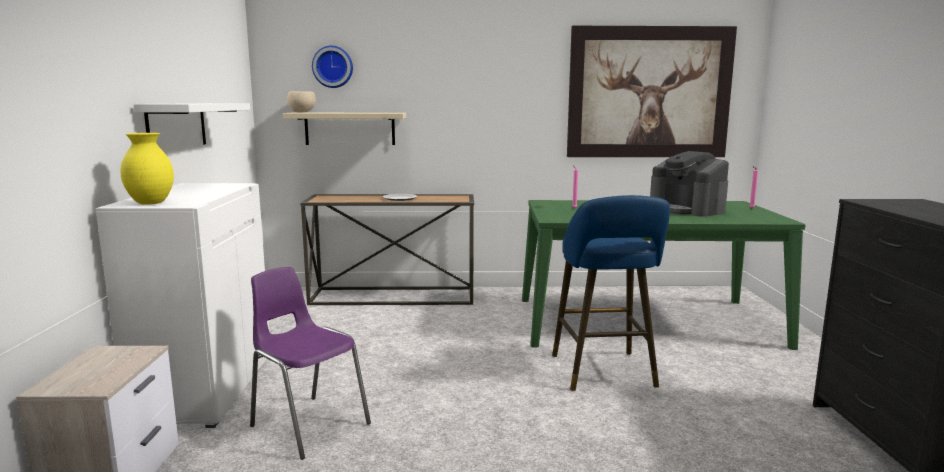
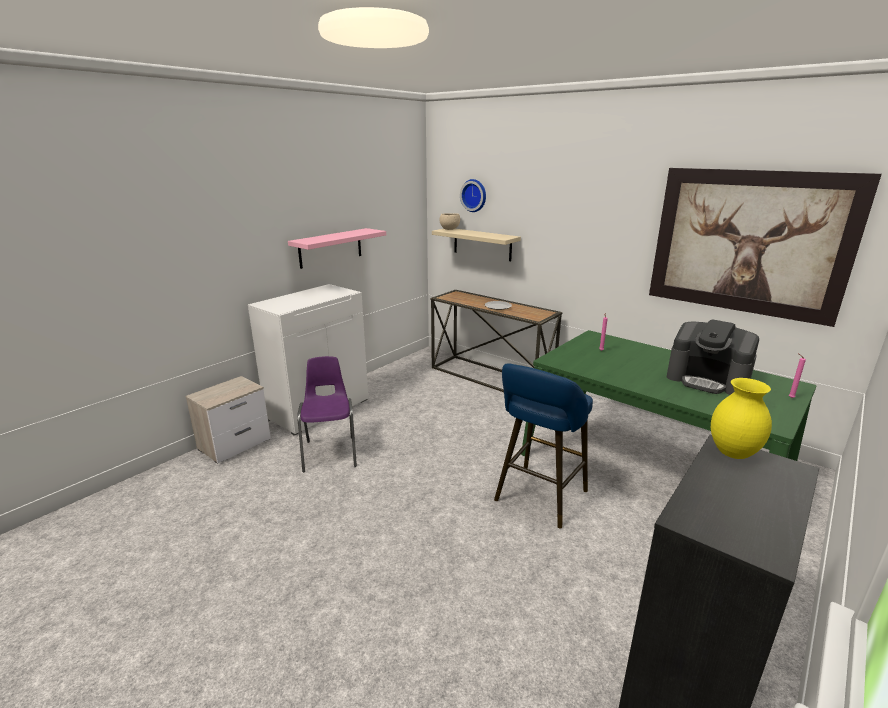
camera: 40 degrees right, 10 degrees up
(151, 203) = (273, 305): yellow vase -> yellow vase (734, 453)
(177, 126) = (330, 248): white shelf -> pink shelf
(687, 209) = (707, 380): coffee machine -> coffee machine turned 60 degrees counterclockwise

